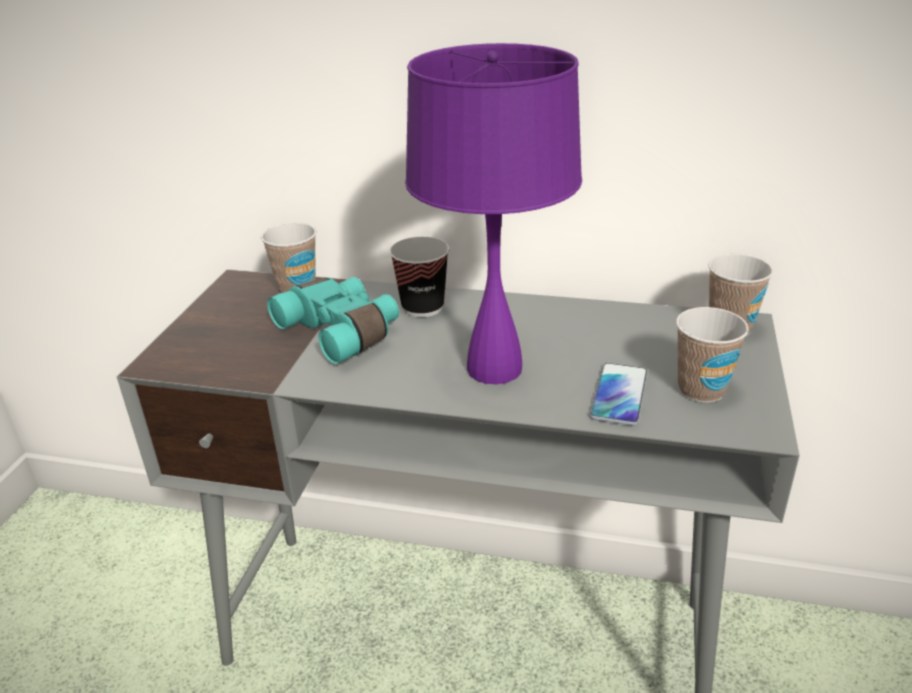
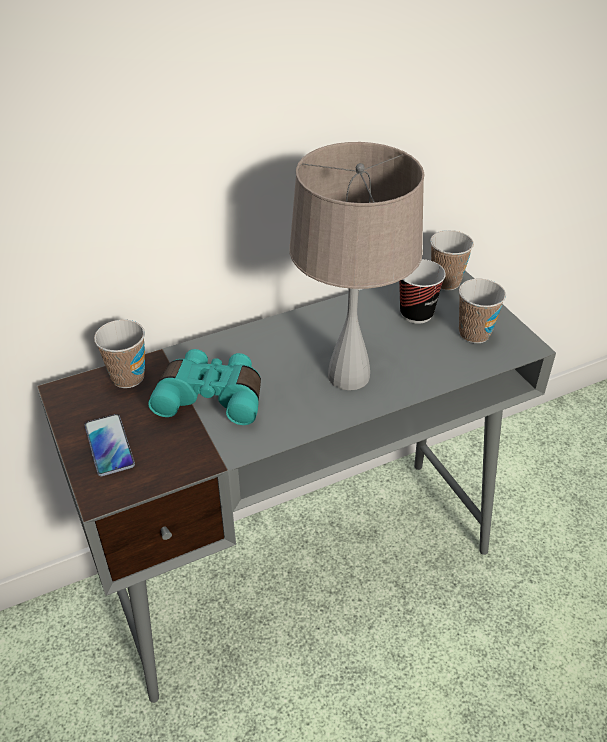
camera: 40 degrees left, 10 degrees up
(422, 307) = (245, 350): cup -> cup (416, 313)
(495, 369) = (349, 376): purple table lamp -> beige table lamp
(619, 395) = (438, 359): phone -> phone (109, 445)

